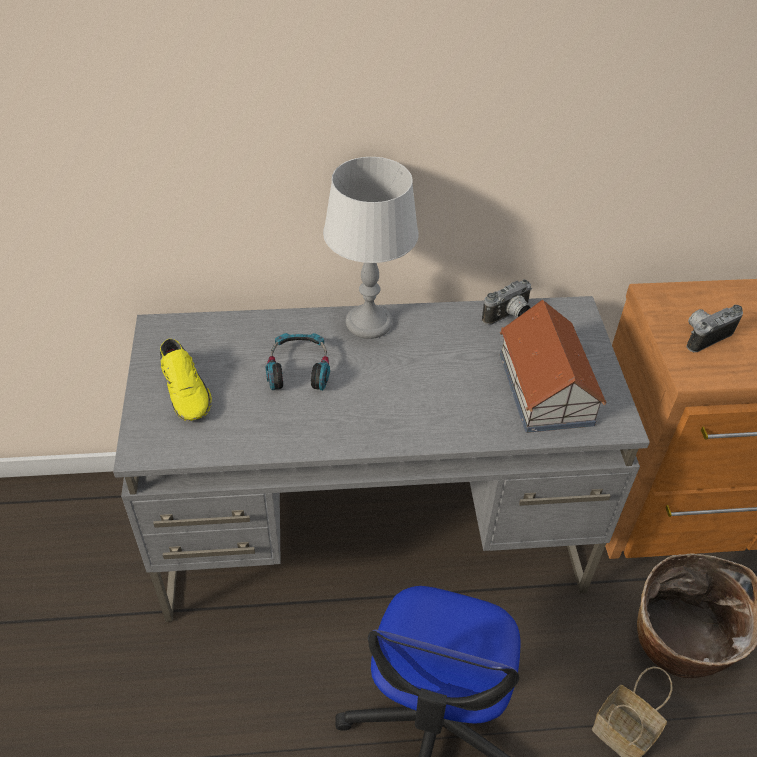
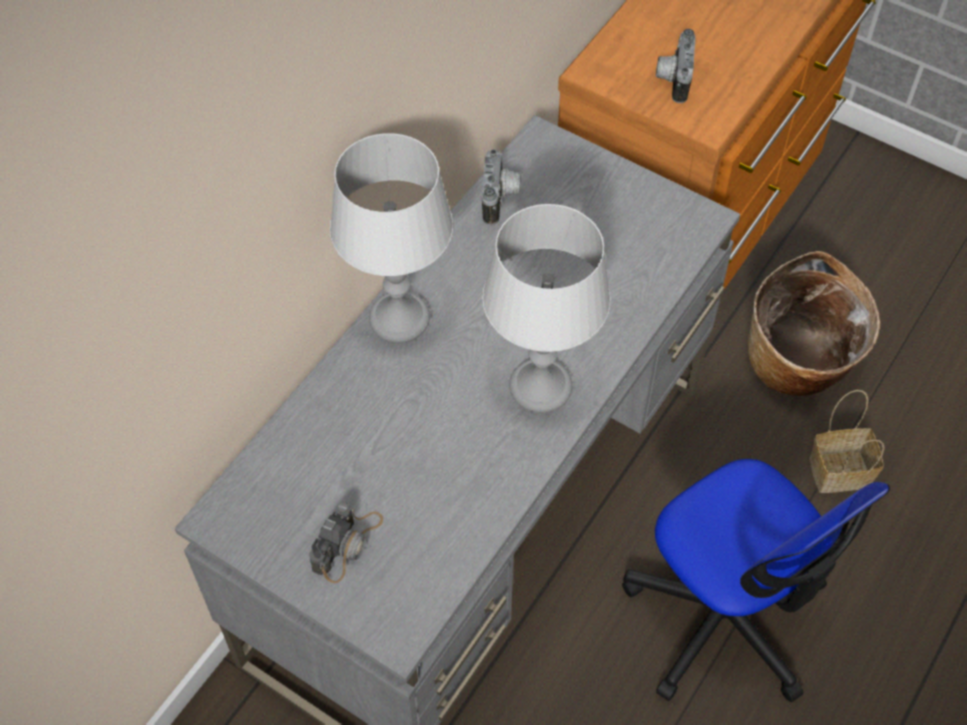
camera: 50 degrees left, 10 degrees up
(187, 390) = (347, 544): yellow shoe -> camera
(299, 369) = (409, 422): headphones -> none
(388, 415) = (540, 386): none -> grey table lamp
(545, 390) = (618, 241): toy house -> none

